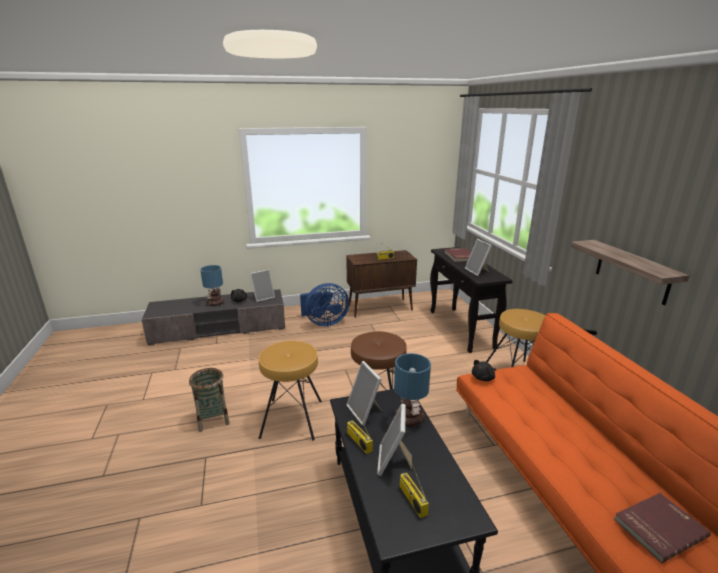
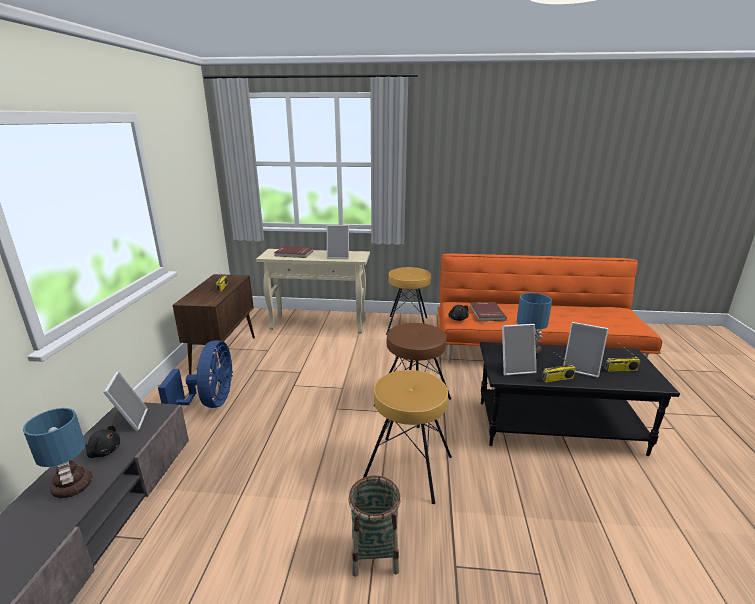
camera: 70 degrees left, 0 degrees up
(461, 329) = (319, 325): black console table -> beige console table
(632, 271) = (473, 205): shelf -> none
(658, 527) = (606, 315): red book -> red book (486, 313)

